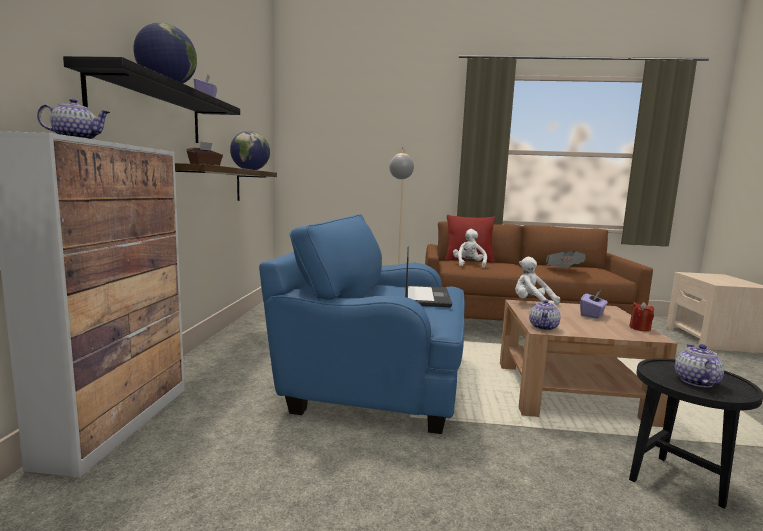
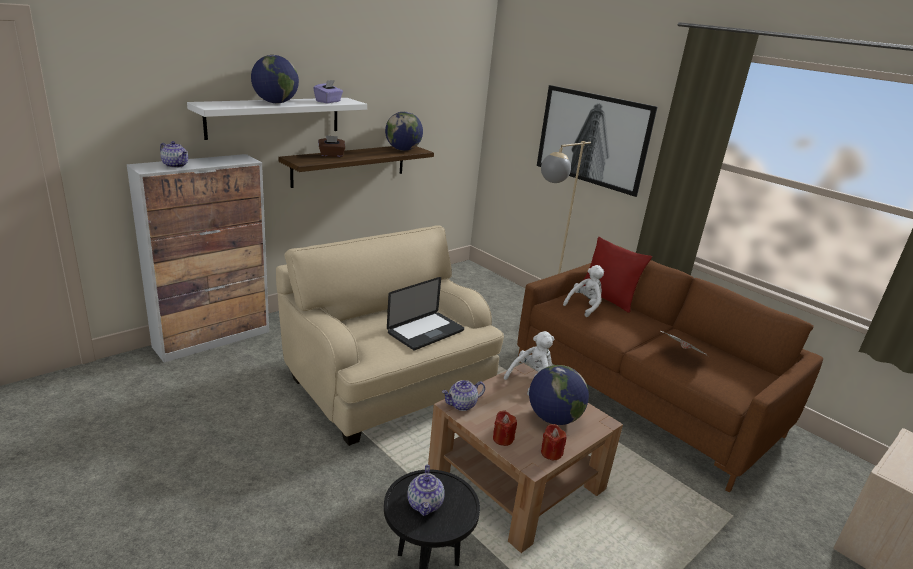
camera: 40 degrees right, 15 degrees up
(150, 111) = (274, 117): black shelf -> white shelf
(375, 379) = (387, 383): blue armchair -> beige armchair
(395, 153) = (593, 138): none -> picture
(532, 304) = (531, 380): white plush toy -> white plush toy turned 60 degrees clockwise
(592, 315) = (553, 418): purple tissue box -> globe
(608, 332) = (503, 439): none -> red candle
(695, 381) = (425, 504): teapot -> teapot turned 120 degrees clockwise

